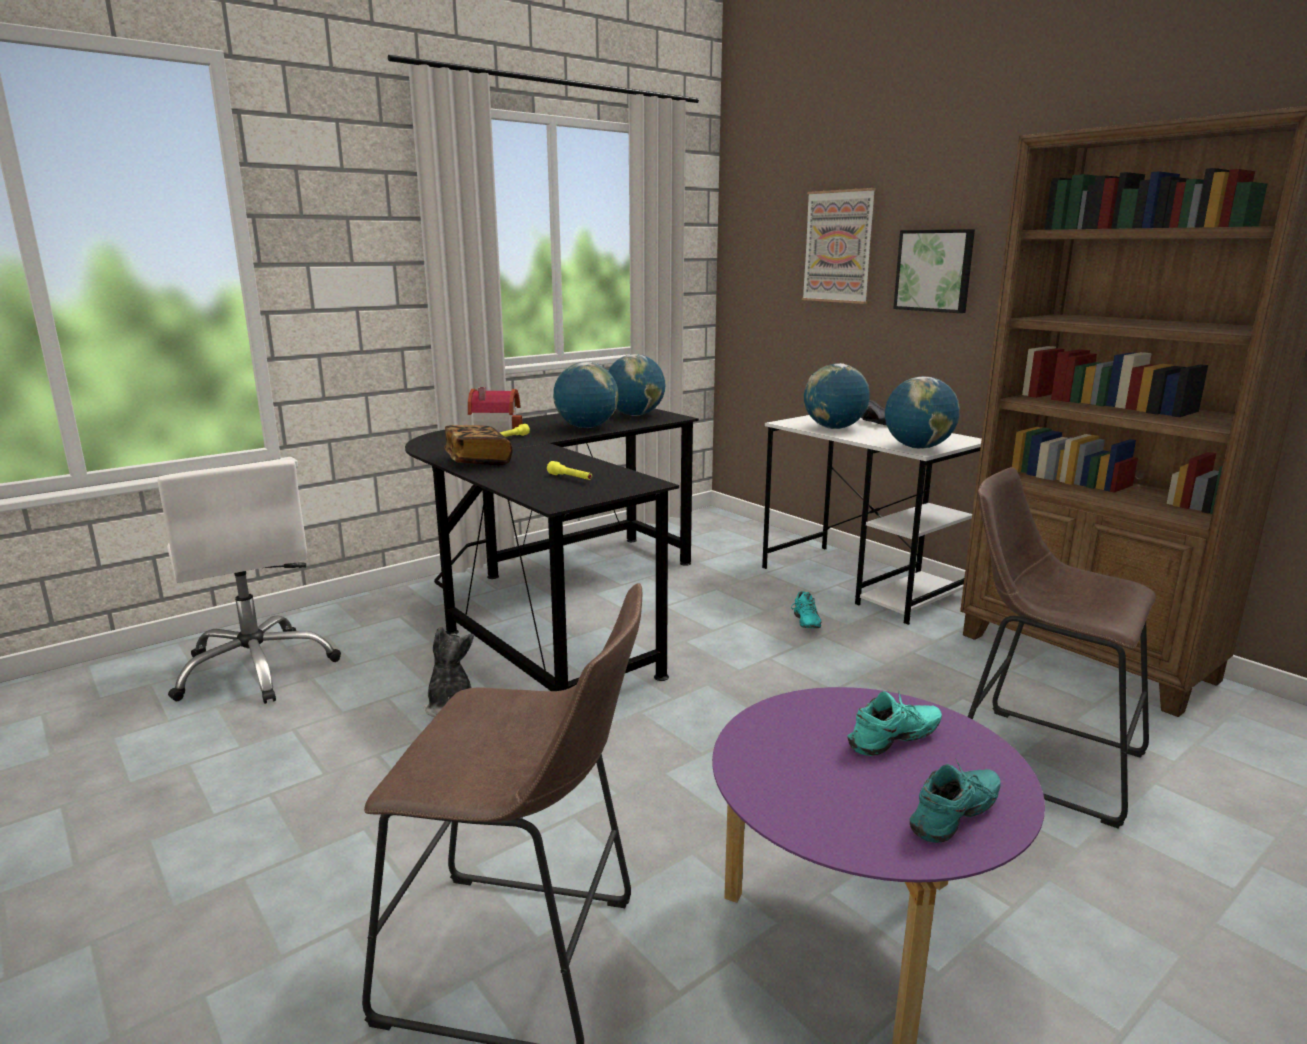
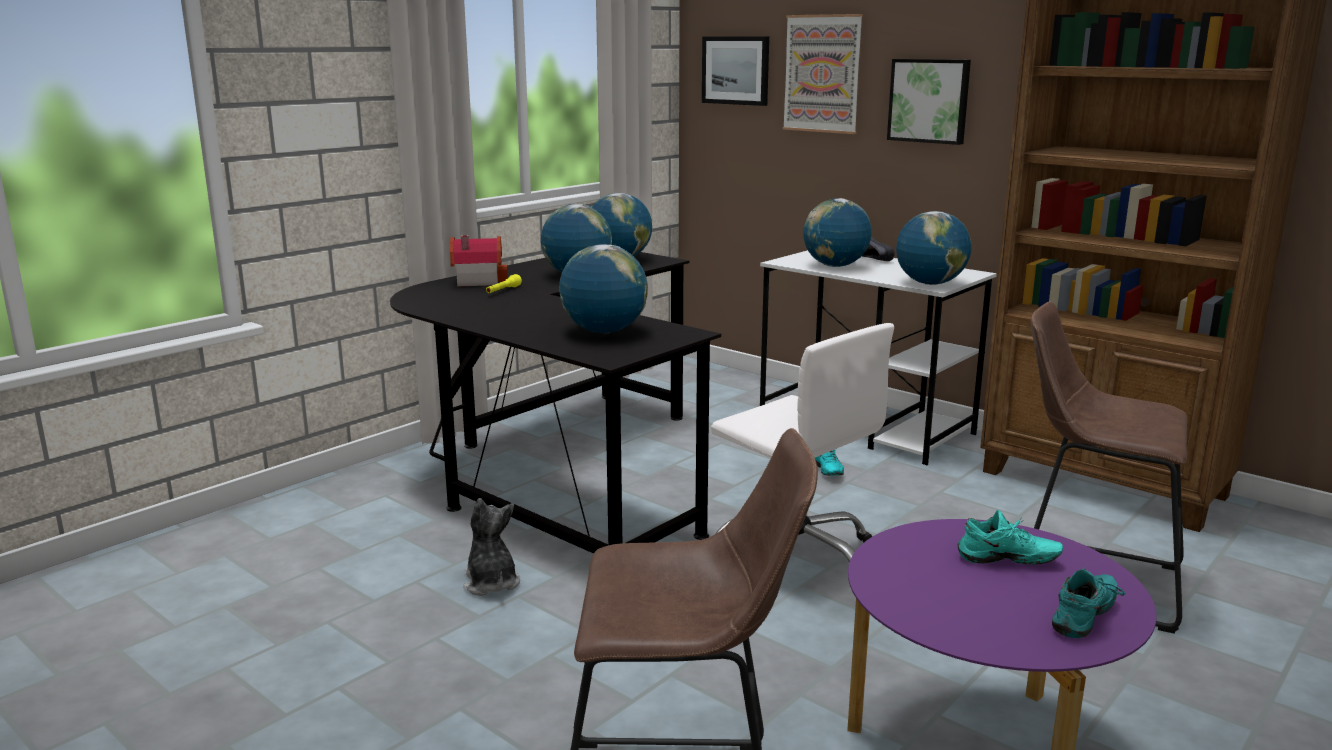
camera: 10 degrees left, 0 degrees up
(257, 669) = (249, 564): white office chair -> white office chair (795, 558)
(478, 461) = (489, 317): book -> none
(570, 478) = (604, 332): yellow flashlight -> globe
(764, 245) = (736, 70): none -> picture
(895, 742) = (1008, 562): turquoise shoe -> turquoise shoe turned 45 degrees clockwise

